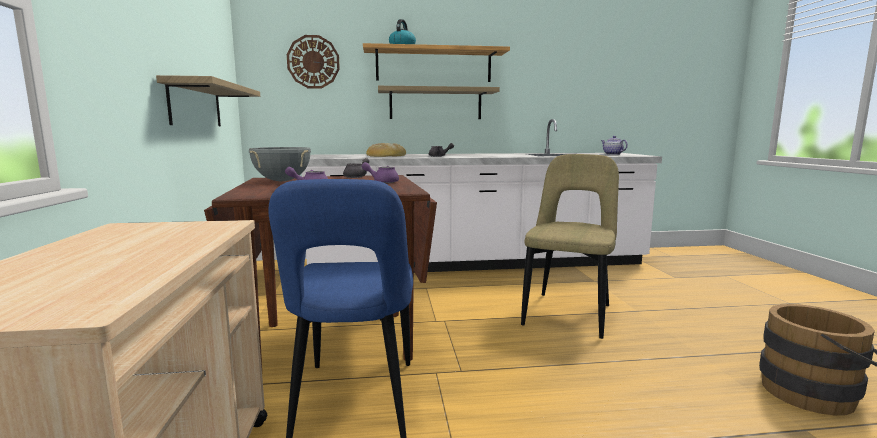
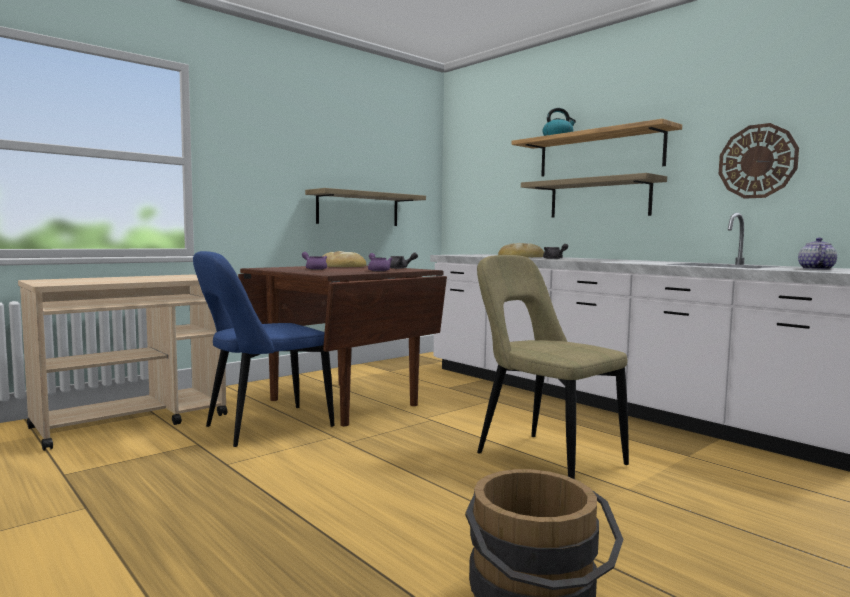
camera: 55 degrees right, 5 degrees down
(282, 181) = (342, 266): grey cooking pot -> bread
(313, 62) = (492, 163): wall clock -> wall clock (757, 161)
(569, 313) = (544, 458): beige chair -> beige chair turned 120 degrees counterclockwise

